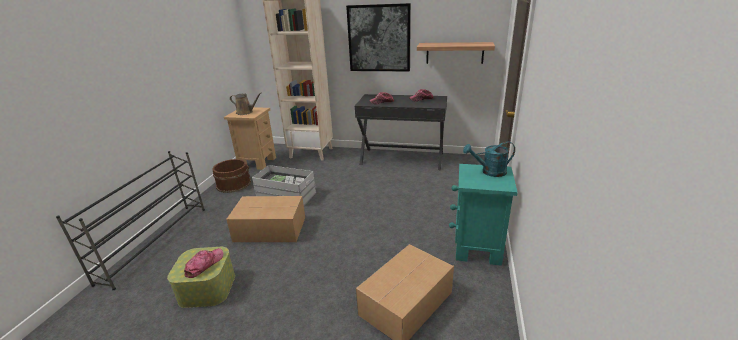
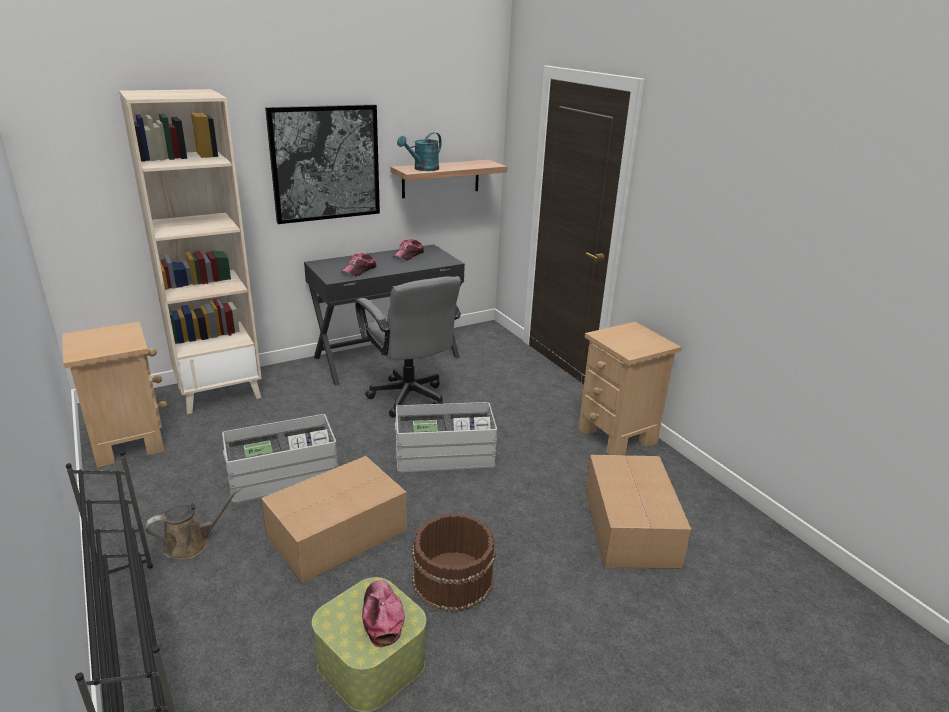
camera: 45 degrees left, 0 degrees up
(234, 184) = (140, 498): brown bucket -> brown bucket (452, 579)
(246, 112) = (102, 342): brown watering can -> brown watering can (191, 544)
(363, 214) = (444, 453): none -> grey storage box
(383, 183) = (410, 399): none -> grey office chair
(476, 249) = (616, 437): turquoise nightstand -> beige nightstand
(489, 172) = (627, 333): turquoise watering can -> turquoise watering can (423, 169)

